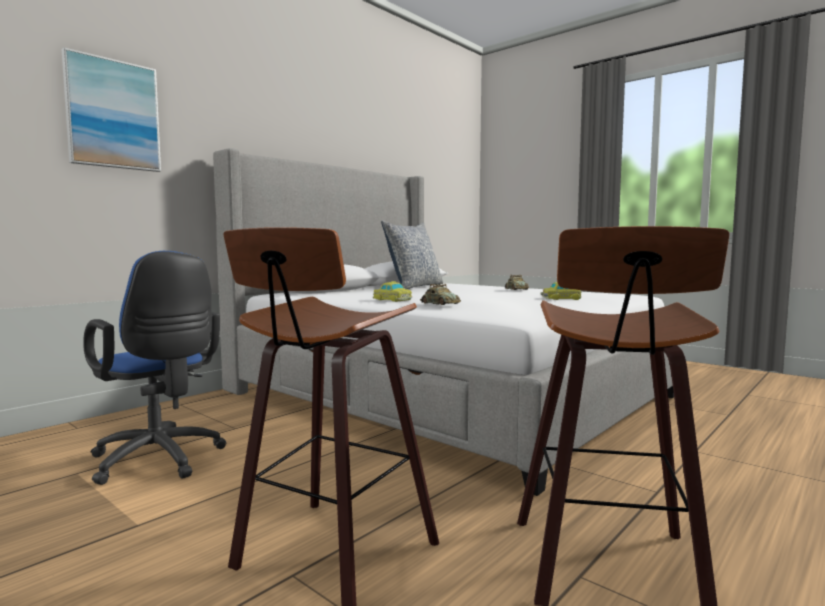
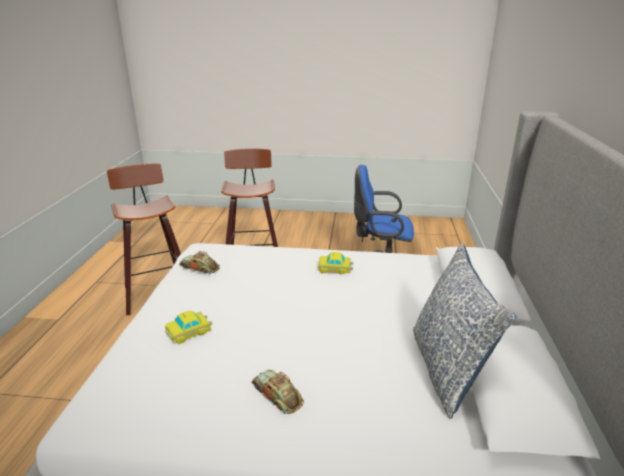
camera: 145 degrees right, 20 degrees up
(113, 114) = (539, 74): picture -> none
(439, 304) = (276, 261): toy car -> toy car (200, 268)

